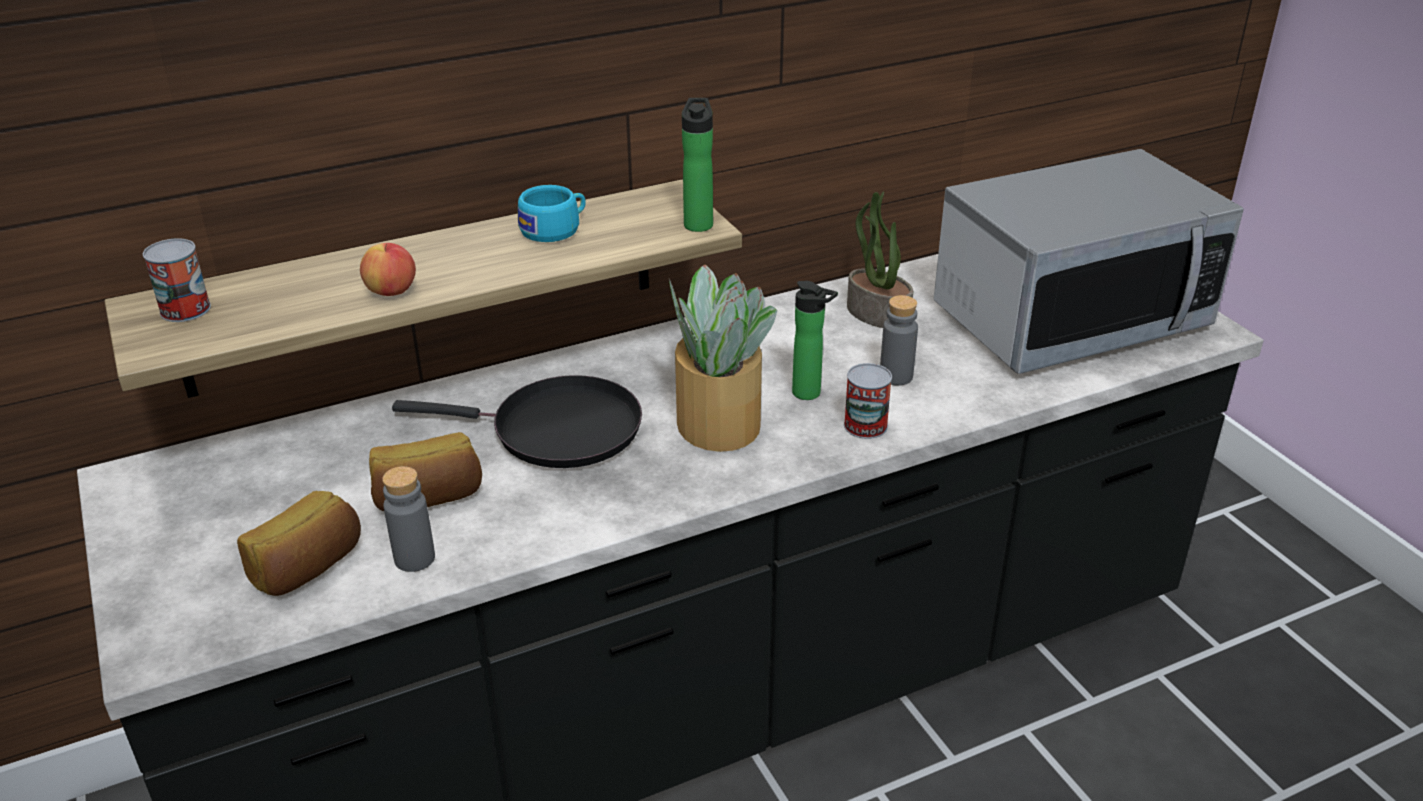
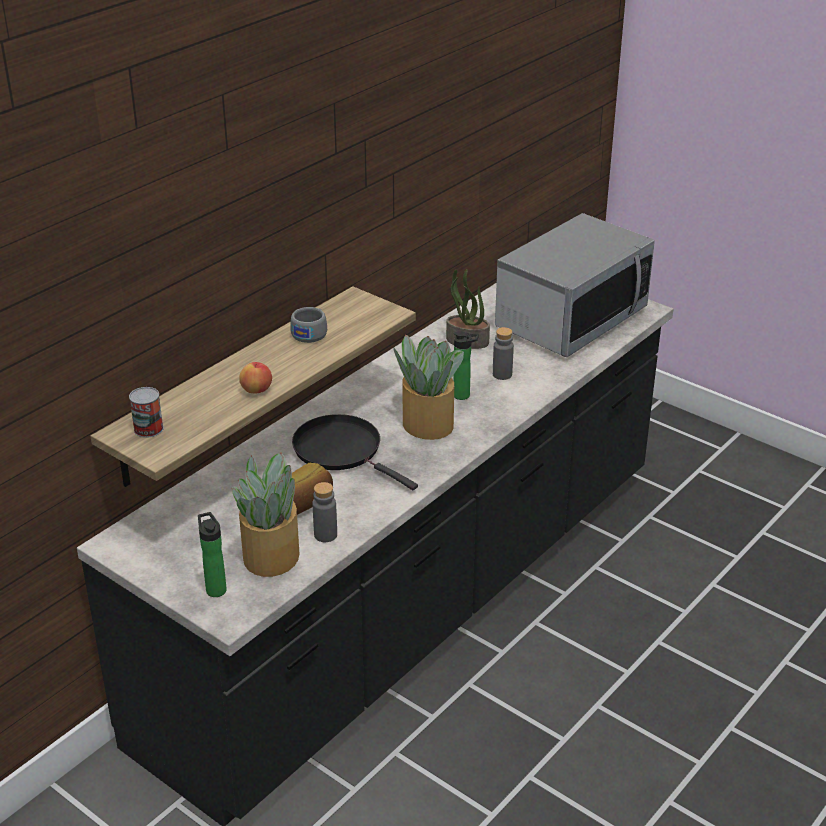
camera: 25 degrees left, 0 degrees up
(308, 567) = (272, 555): bread -> potted plant
(555, 229) = (311, 333): turquoise cup -> grey cup
(557, 430) = (342, 450): black frying pan -> black frying pan turned 120 degrees counterclockwise
(698, 223) = (387, 311): bottle -> bottle (215, 588)
(865, 425) = (505, 405): can -> none

